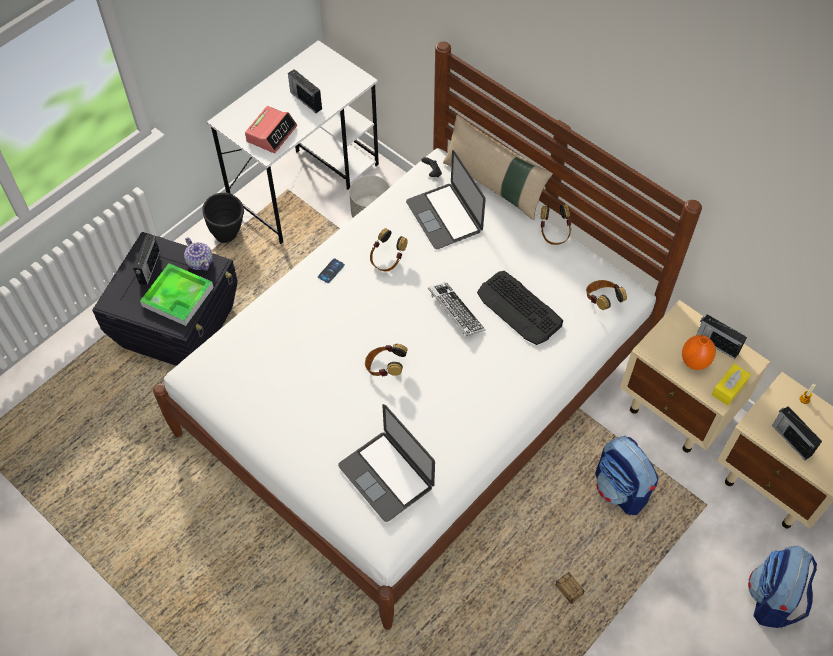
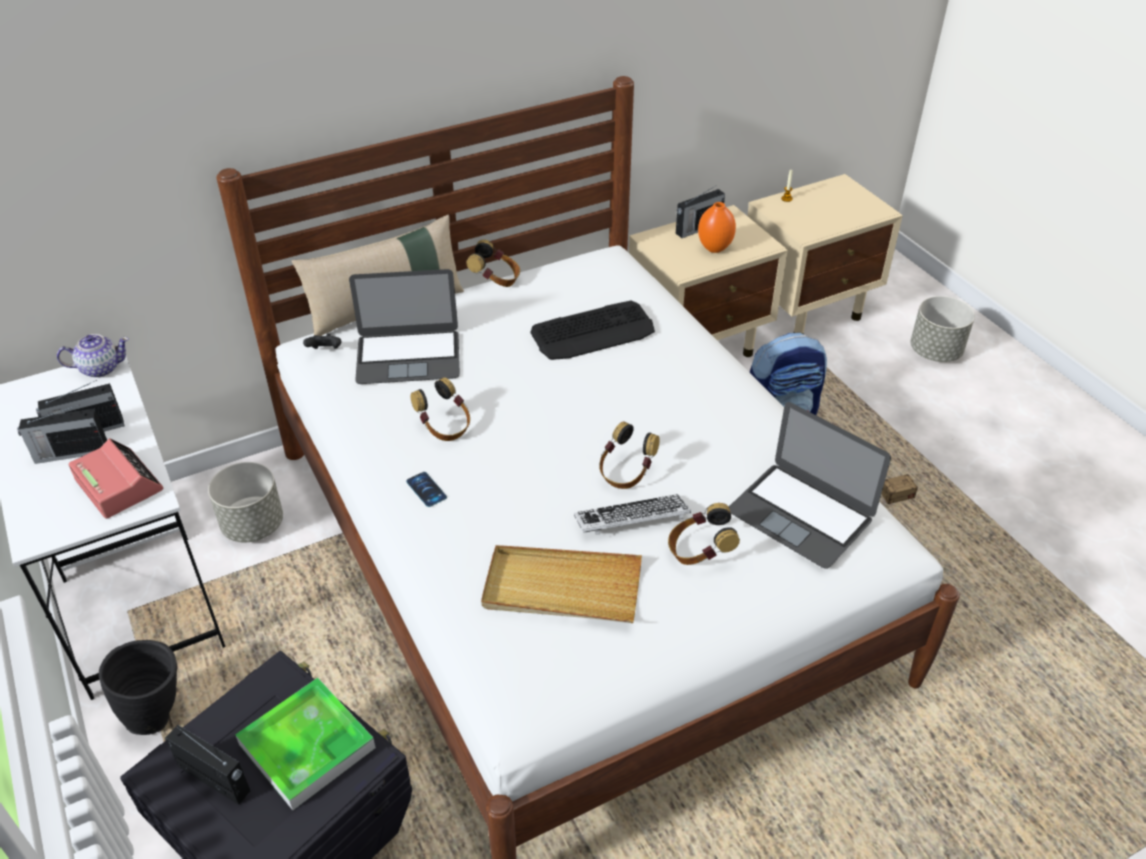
camera: 70 degrees left, 15 degrees down
(200, 262) = (254, 695): teapot -> teapot (100, 368)
(279, 363) = (562, 588): none -> beige tray
(386, 476) = (800, 515): laptop -> laptop turned 60 degrees clockwise
(455, 312) = (569, 385): keyboard -> keyboard (632, 520)
(602, 301) = (615, 271): headphones -> headphones (699, 552)
(729, 388) = (755, 236): yellow tissue box -> none
(773, 599) = (935, 352): backpack -> grey planter
(791, 439) = (829, 219): radio -> radio (70, 453)

